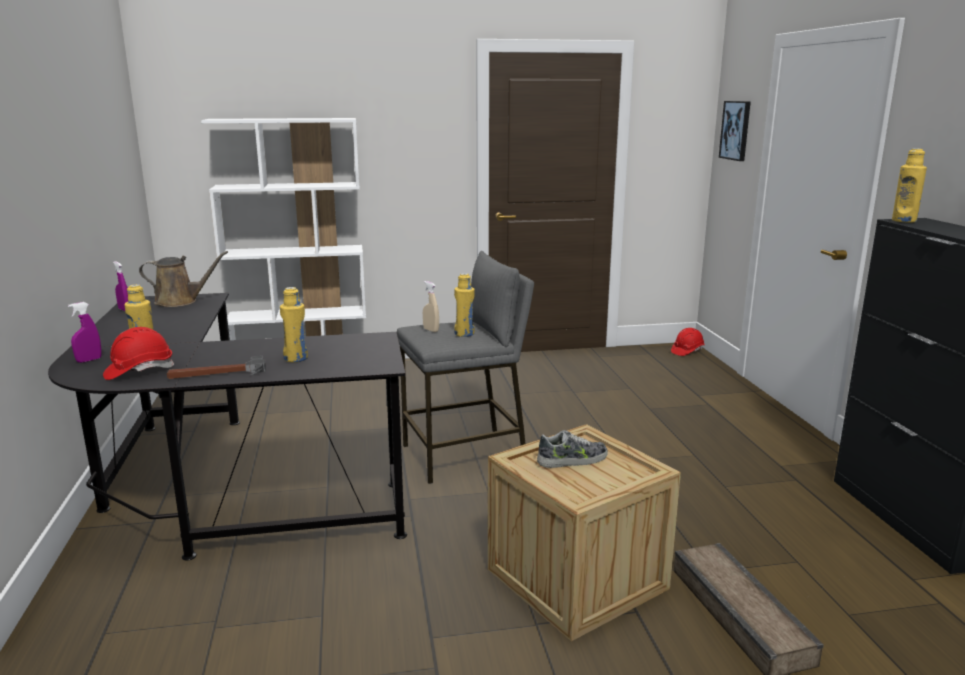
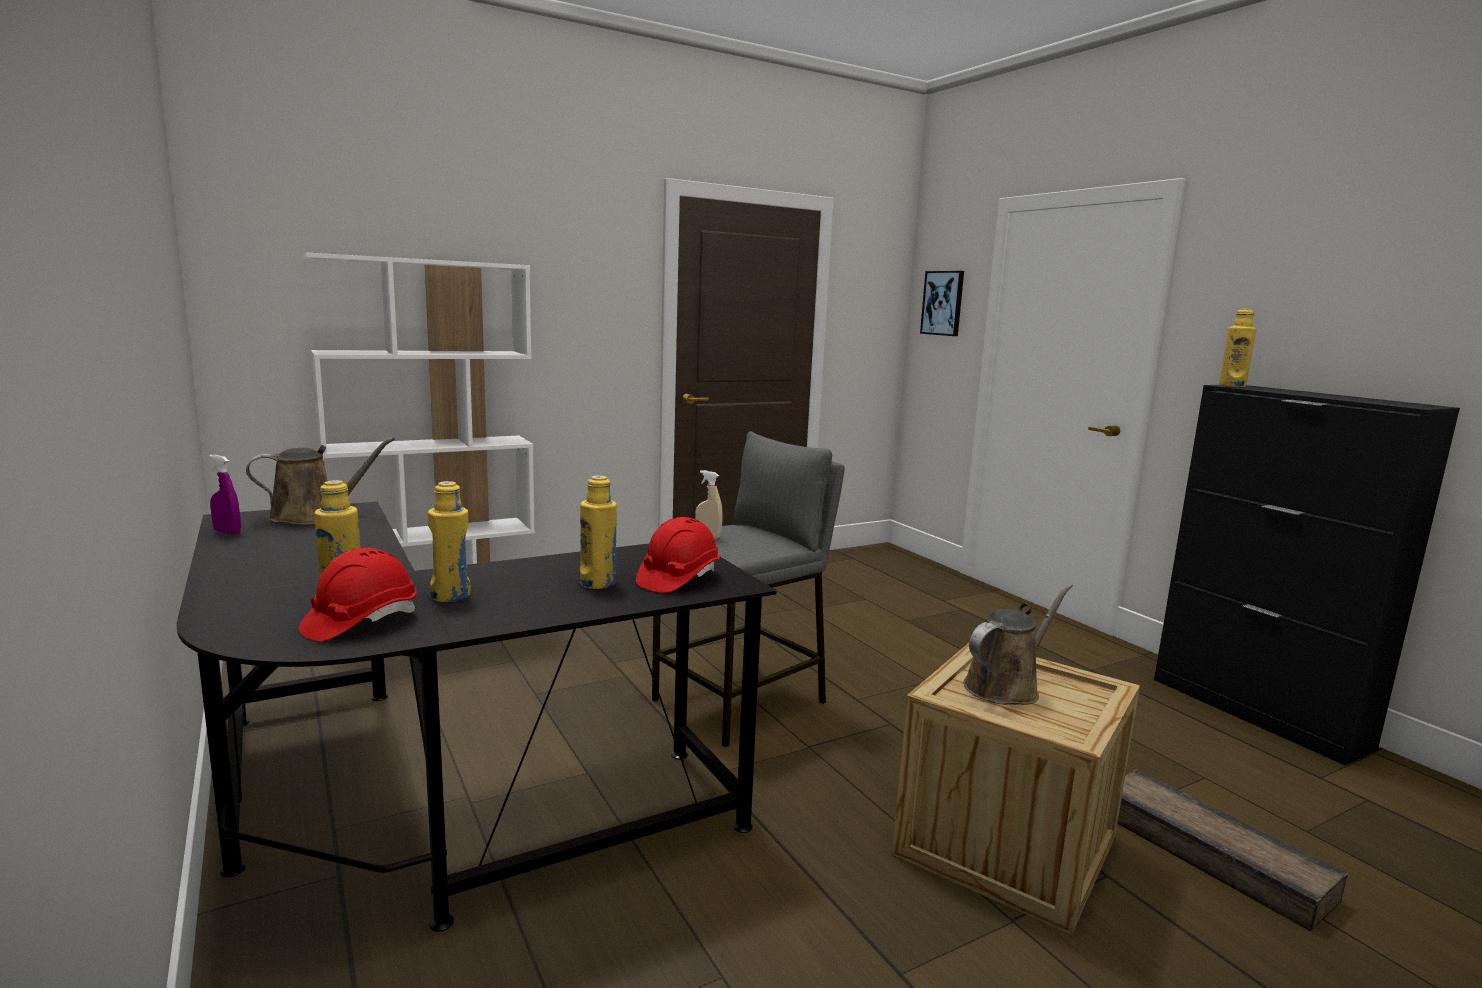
camera: 20 degrees left, 5 degrees down
(89, 360) = (246, 613): purple spray bottle -> none
(217, 374) = (503, 615): hammer -> none
(464, 334) = (756, 538): yellow bottle -> yellow bottle (451, 596)
(572, 460) = (1006, 687): shoe -> brown watering can
(687, 351) = (890, 553): red hard hat -> red hard hat (678, 579)

